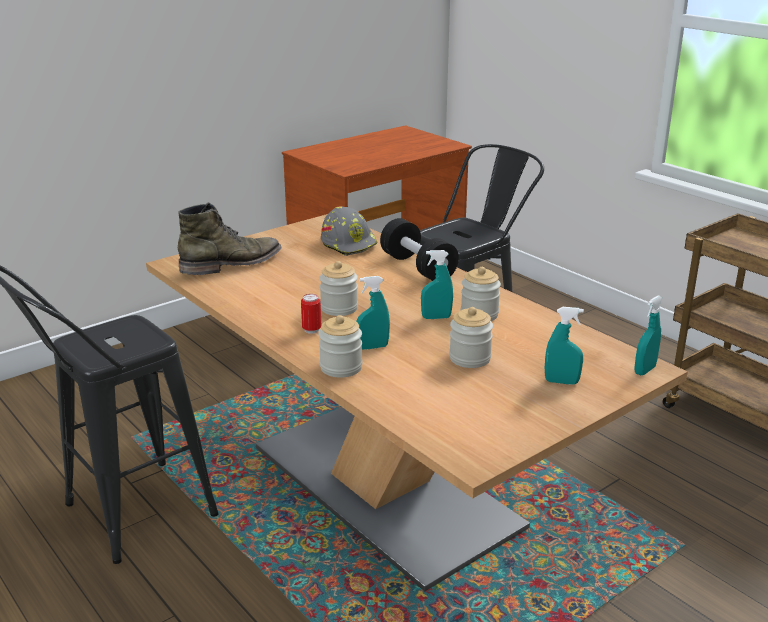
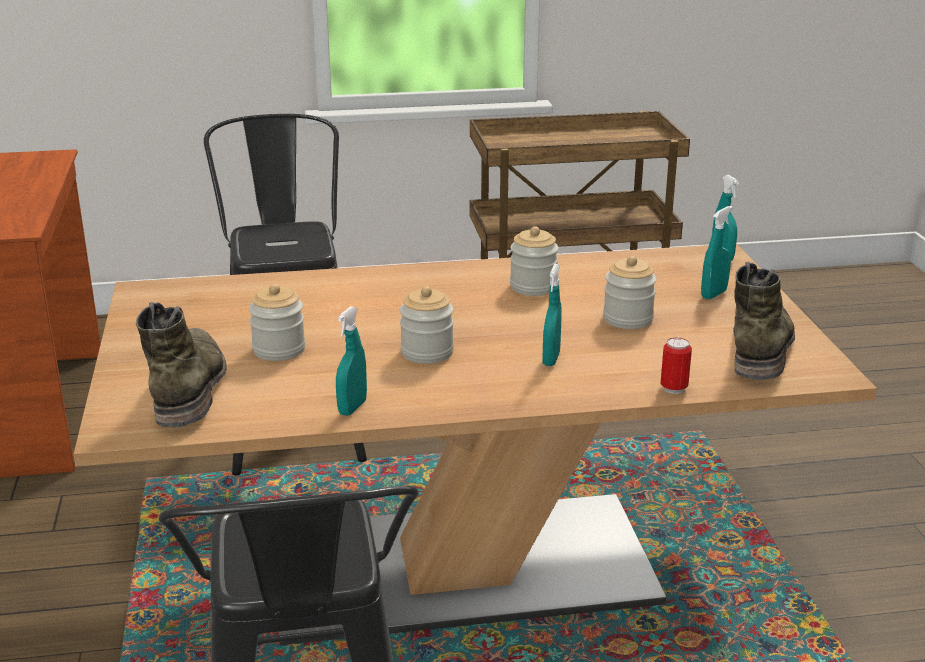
camera: 60 degrees left, 0 degrees up
(311, 330) = (467, 382): can -> can (674, 388)
(341, 367) = (583, 389): jar -> jar (279, 350)
(349, 243) = (241, 299): grey hard hat -> none
(418, 267) = (372, 282): black dumbbell -> none
(436, 317) = (515, 308): turquoise spray bottle -> turquoise spray bottle (352, 408)
(486, 420) = (759, 347): none -> green boot

